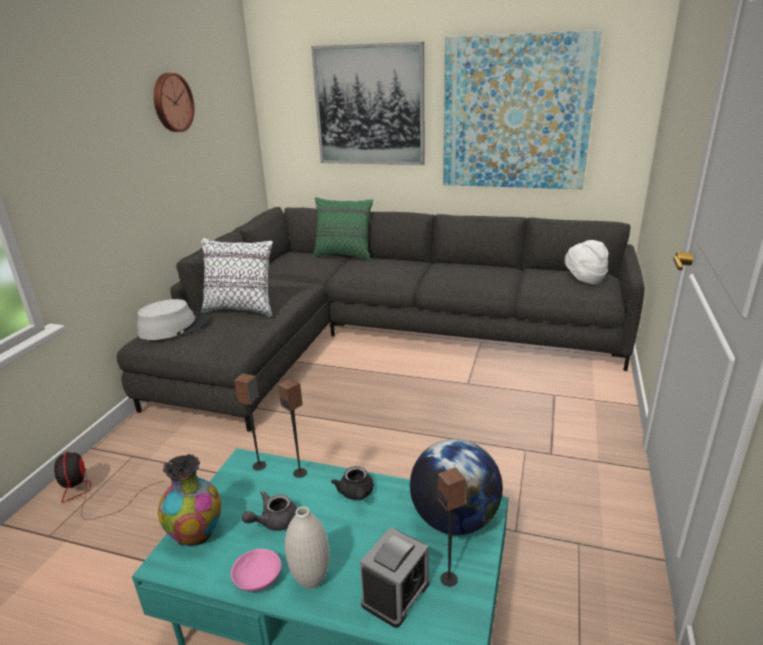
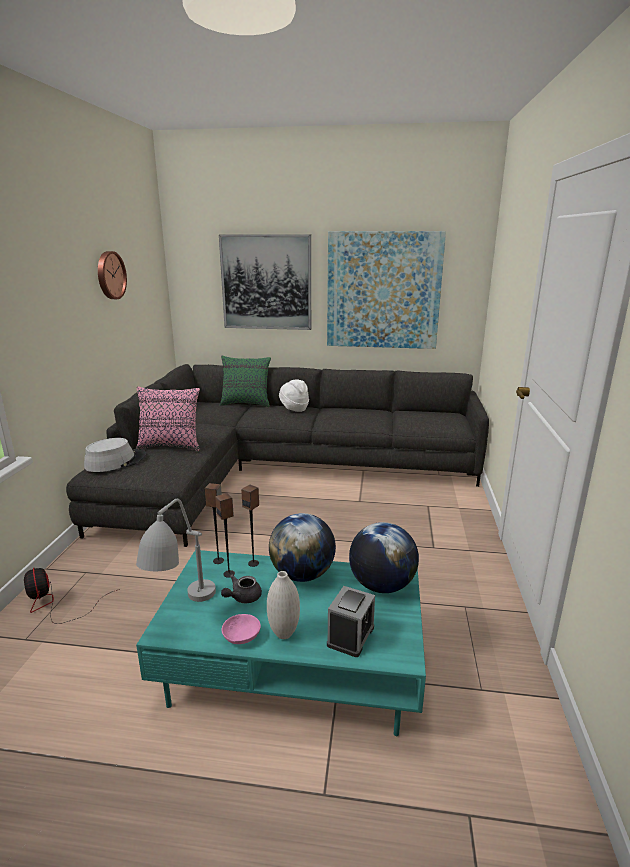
camera: 10 degrees left, 5 degrees down
(197, 534) = (182, 611): vase -> grey table lamp
(241, 310) = (170, 447): white pillow -> pink pillow
(356, 494) = (302, 574): black teapot -> globe
(449, 579) = (387, 623): speaker -> speaker (229, 574)
(584, 279) = (442, 417): white hat -> white hat (294, 409)

